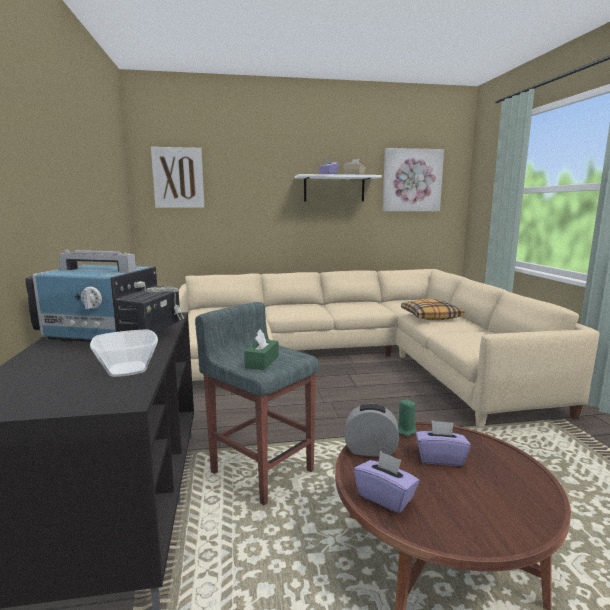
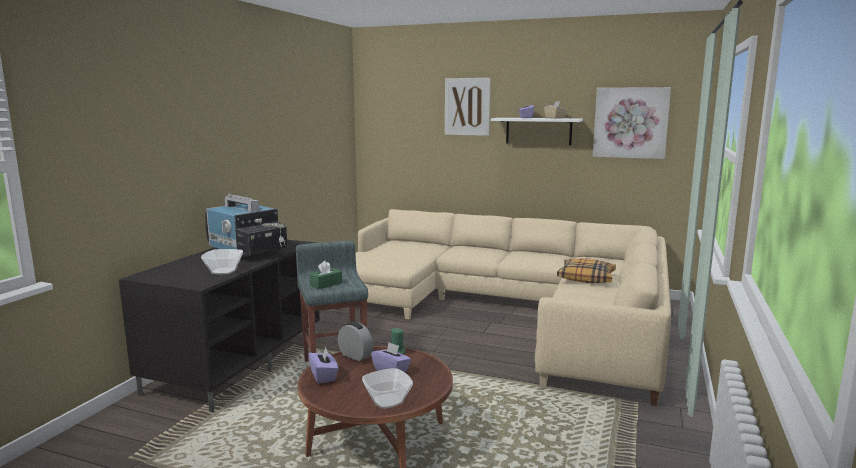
camera: 30 degrees right, 0 degrees up
(178, 178) = (392, 119): picture -> picture (467, 106)
(515, 506) = (388, 401): none -> bowl

